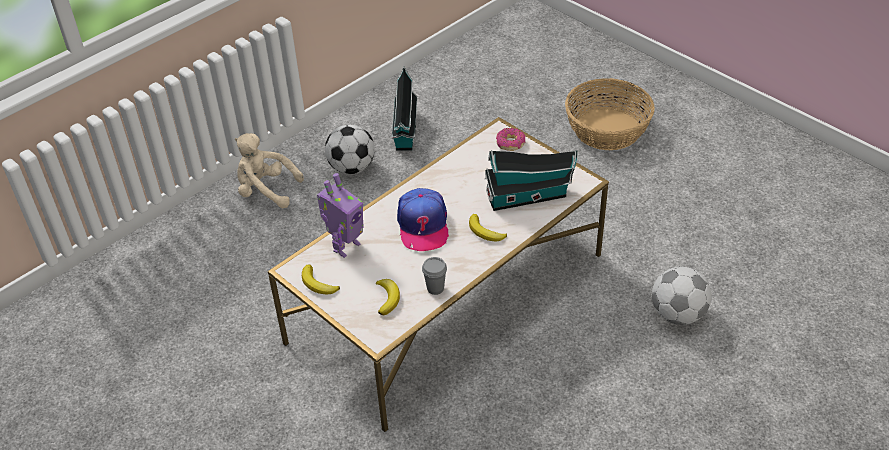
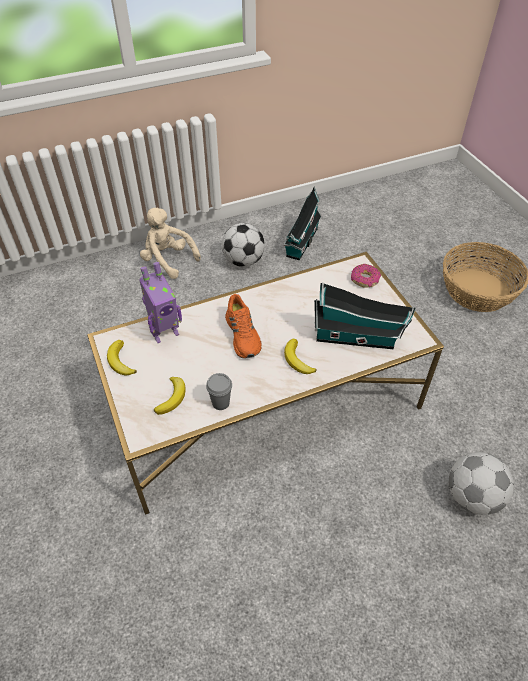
camera: 20 degrees right, 5 degrees up
(423, 225) = (243, 335): cap -> orange shoe

